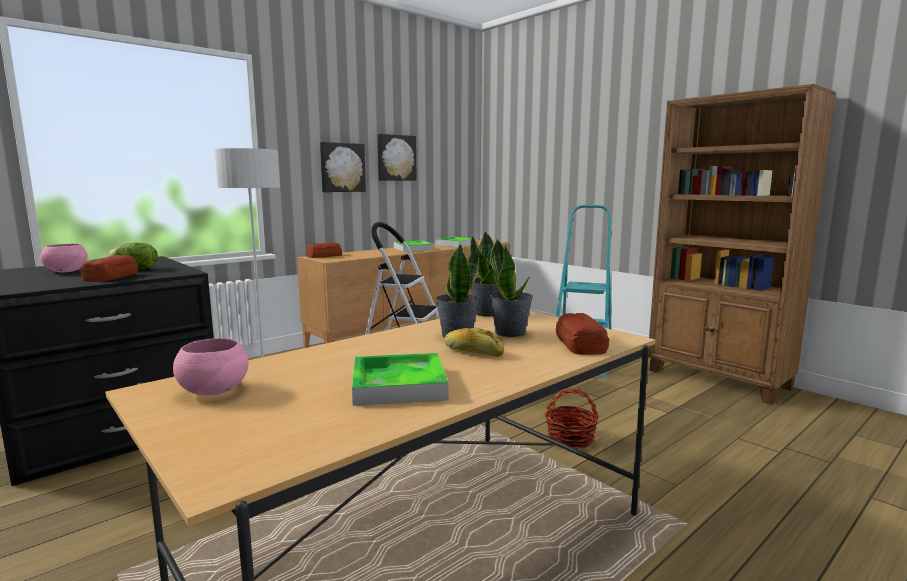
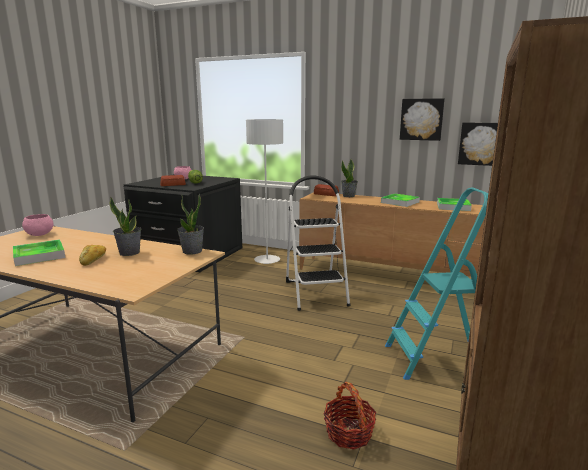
camera: 65 degrees right, 5 degrees up
(342, 167) = (366, 128): picture -> picture (482, 144)
(510, 332) = (141, 262): potted plant -> potted plant (348, 196)
(570, 439) = (243, 378): basket -> basket (349, 433)
(581, 344) = (115, 281): bread -> none

